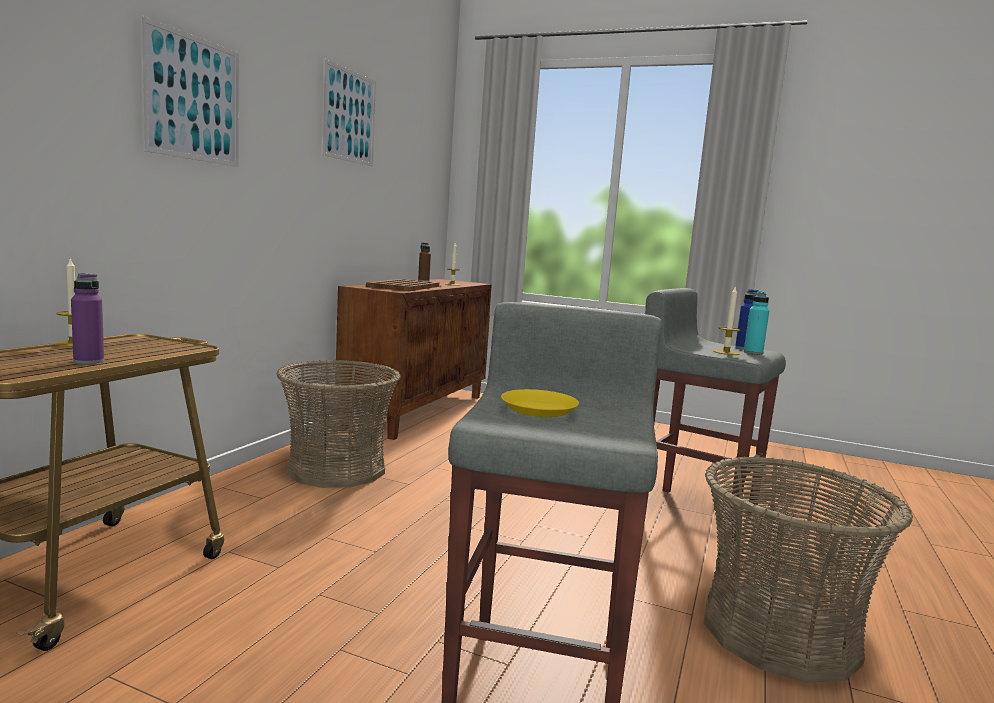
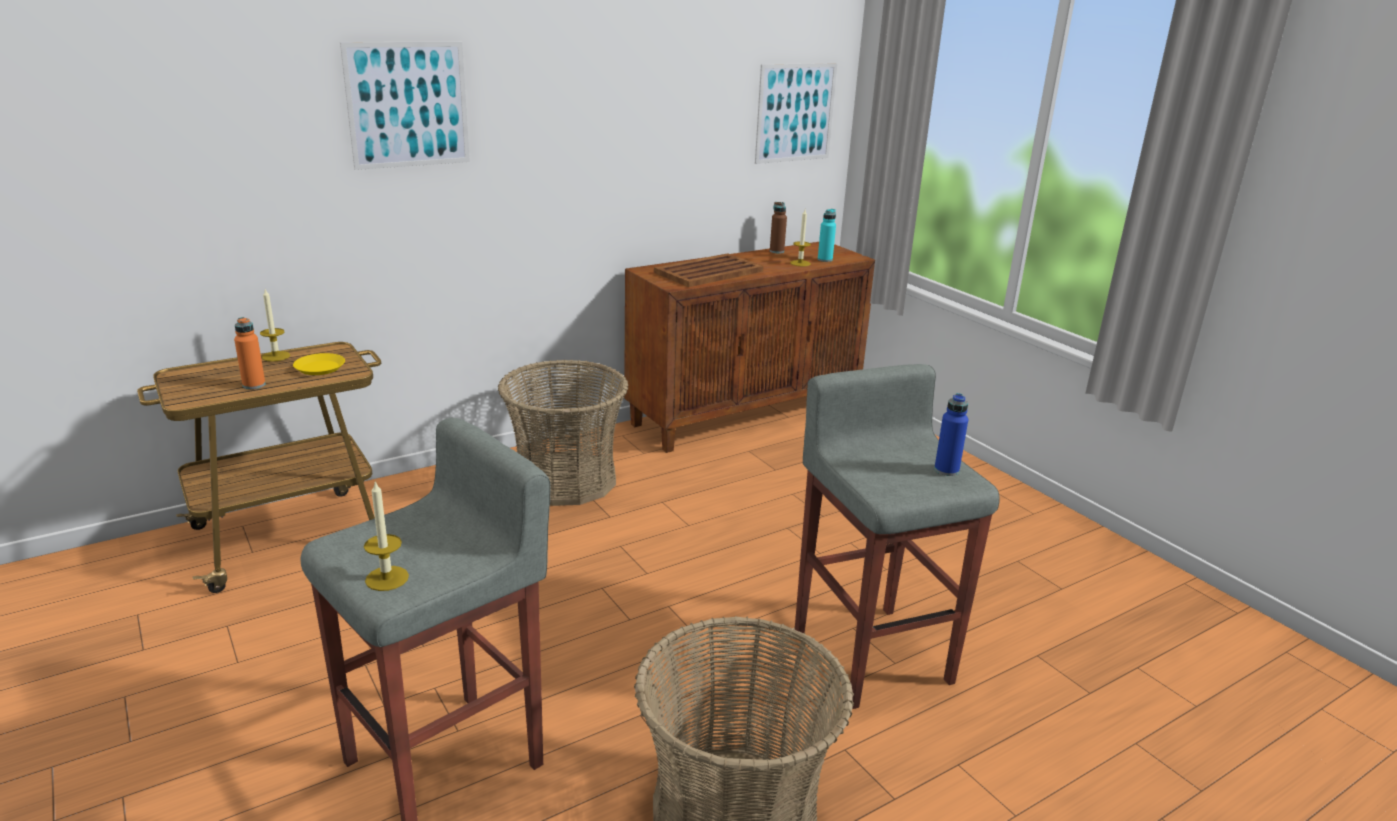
camera: 35 degrees right, 15 degrees up
(89, 361) = (254, 385): purple bottle -> orange bottle
(349, 116) = (640, 65): picture -> picture (795, 113)
(539, 409) = (406, 537): yellow plate -> yellow plate (320, 368)
(726, 352) = (884, 476): candle -> candle (387, 578)
(753, 353) = (929, 484): turquoise bottle -> turquoise bottle (825, 259)

